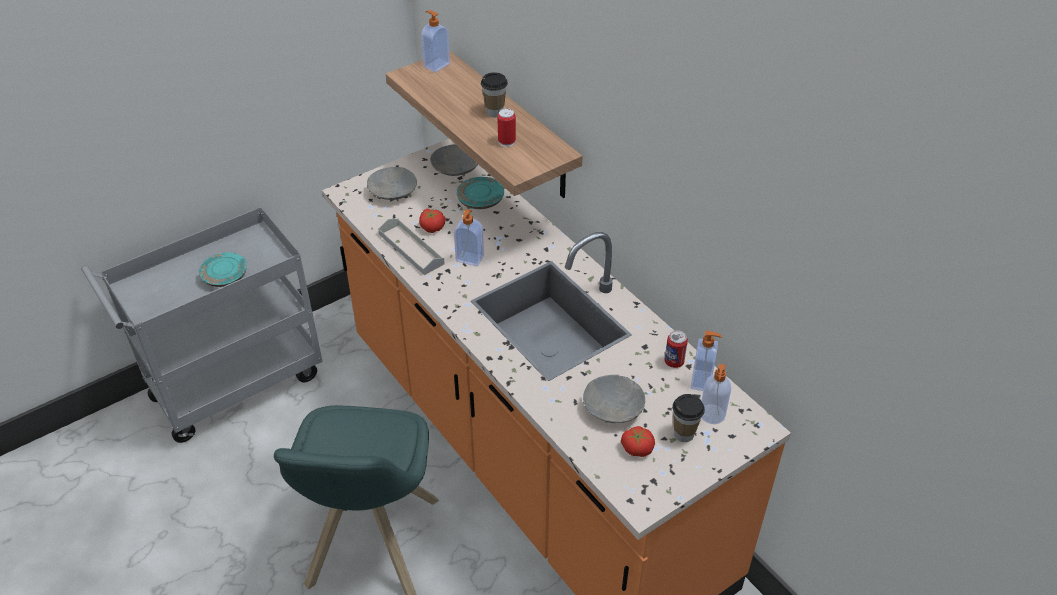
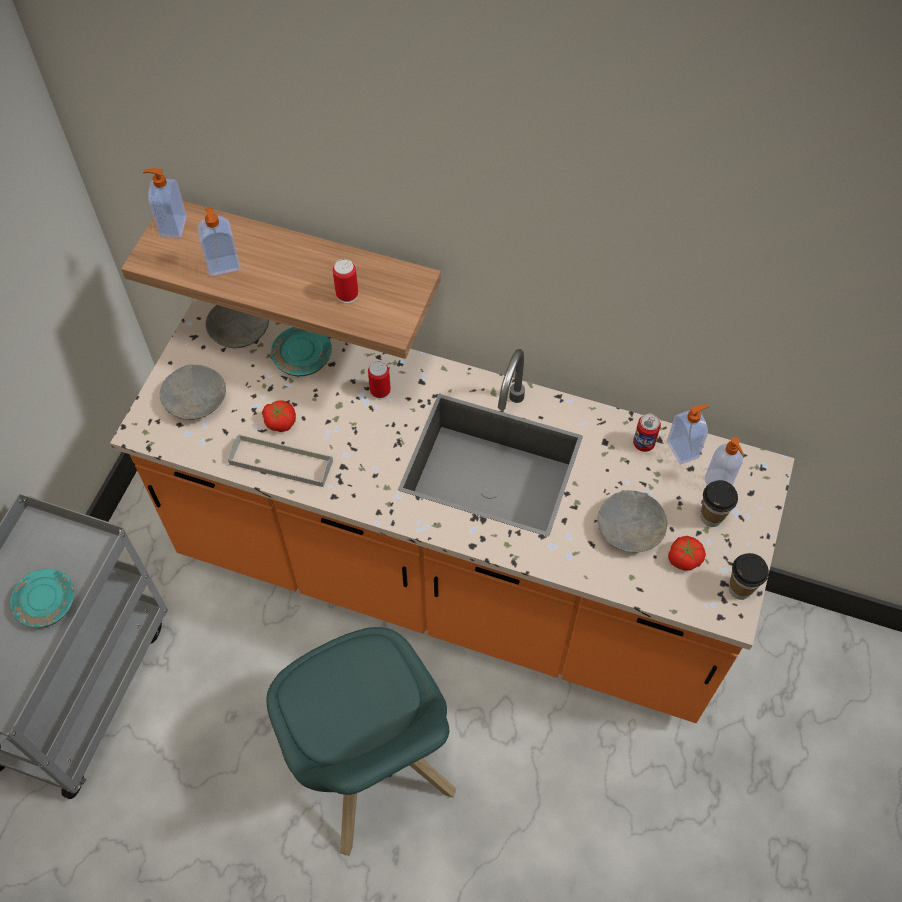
camera: 35 degrees left, 15 degrees up
(469, 259) = (354, 440): soap dispenser -> soap dispenser (224, 266)
(494, 112) = (299, 261): cup -> cup (740, 589)
(513, 241) = (380, 391): none -> can

